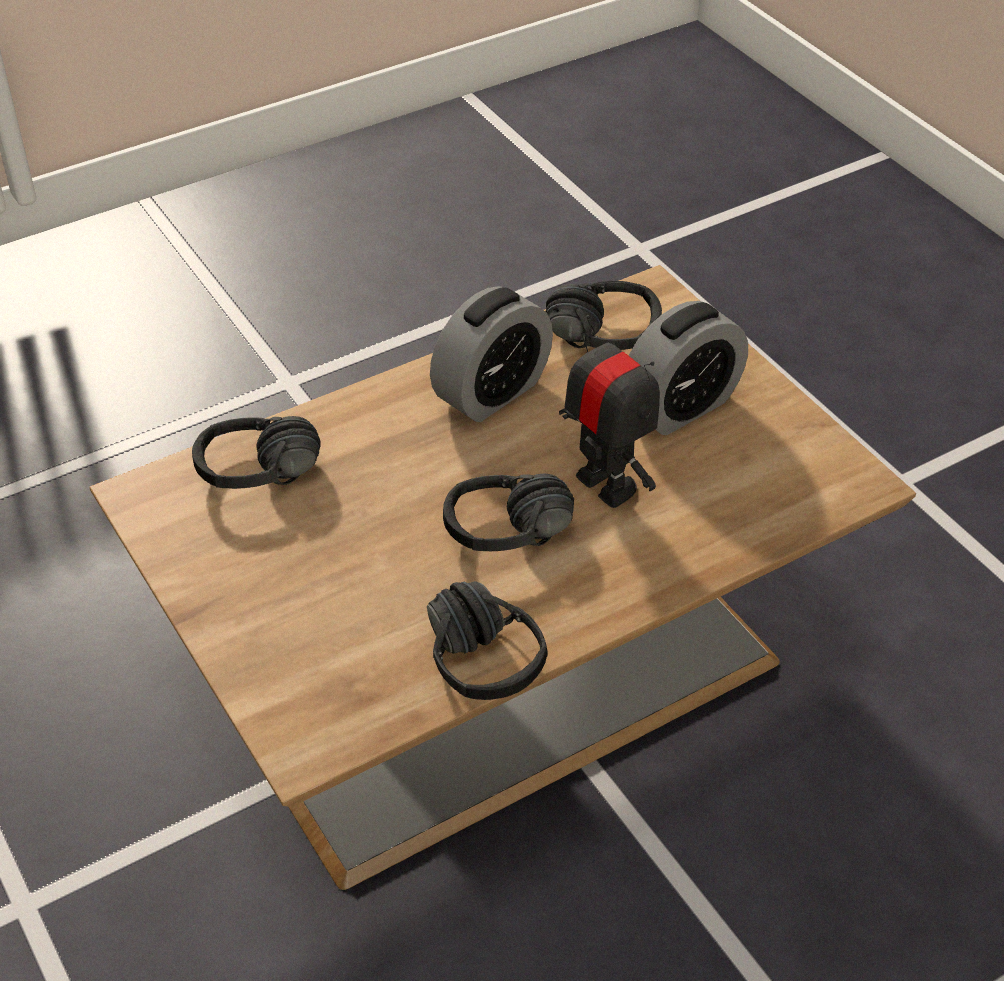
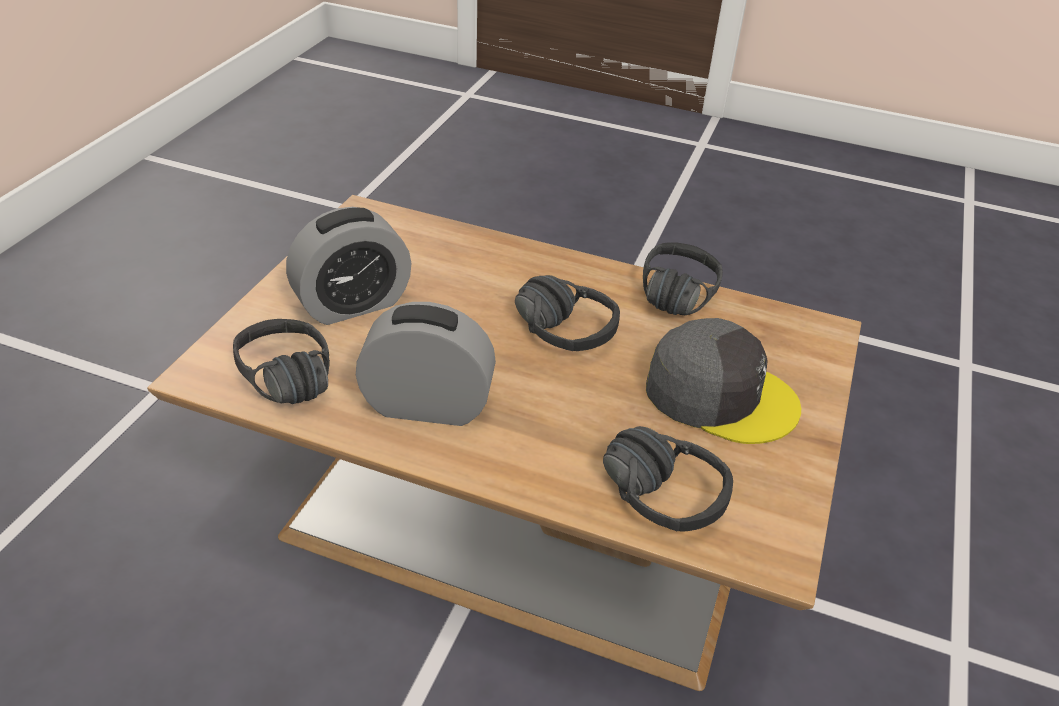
camera: 130 degrees left, 5 degrees down
(314, 583) = (719, 395): none -> grey cap
(606, 484) = (472, 306): toy robot -> none
(680, 407) = (352, 304): alarm clock -> alarm clock turned 135 degrees clockwise

